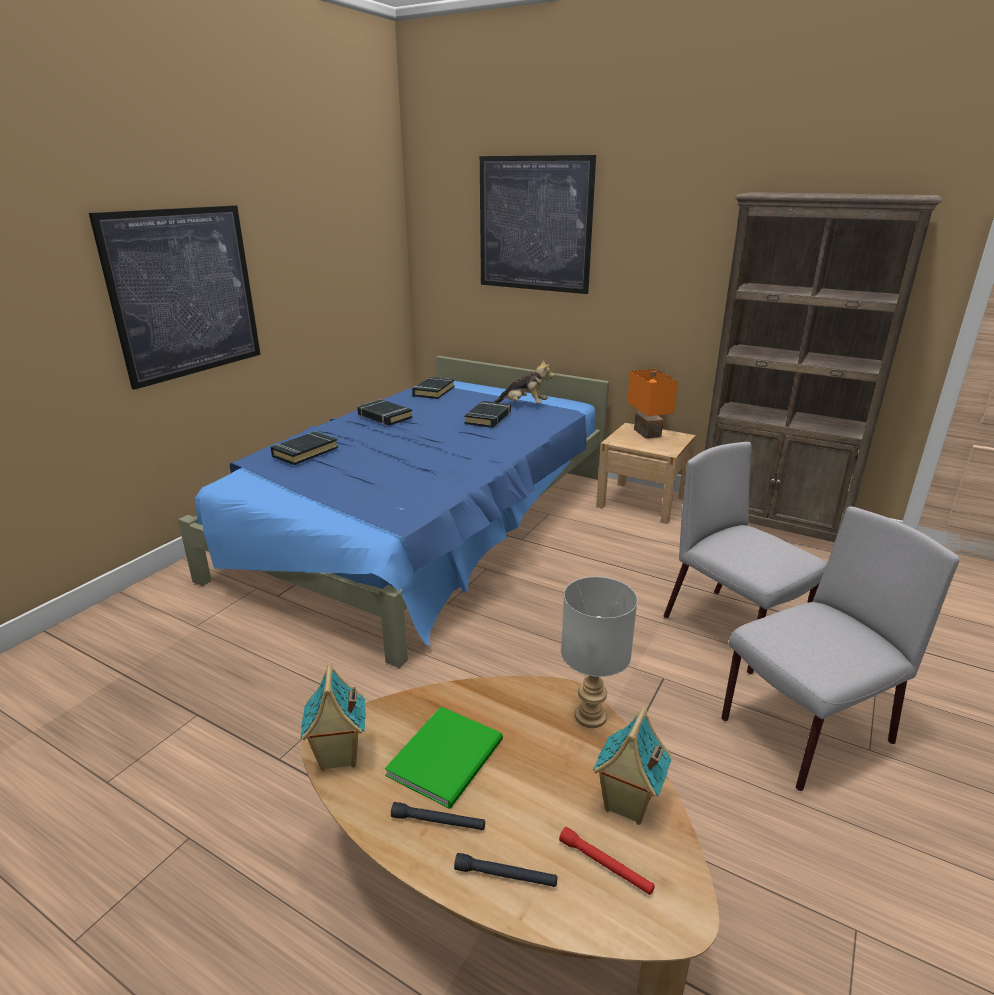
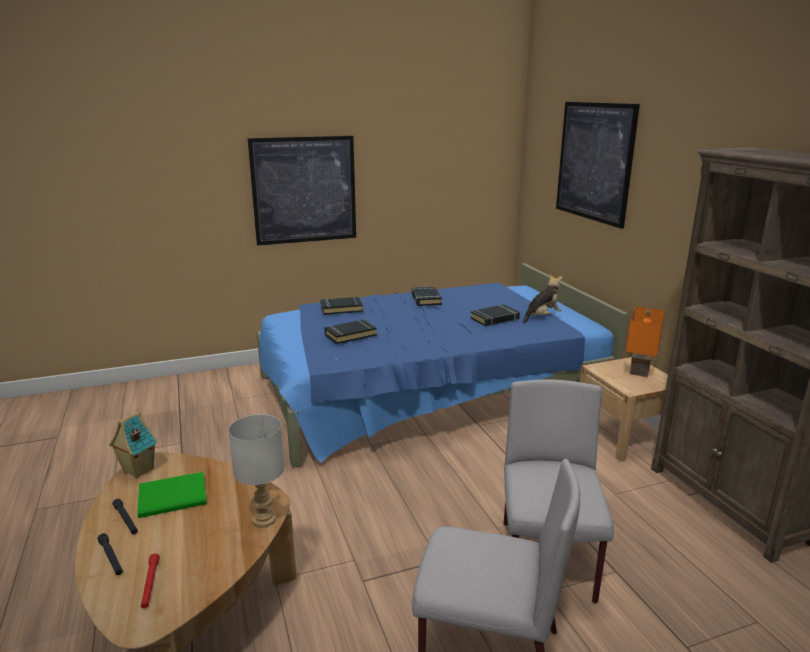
camera: 40 degrees right, 5 degrees down
(433, 391) = (492, 290): black book -> black book (350, 335)
(524, 405) = (542, 317): plush toy -> plush toy turned 90 degrees counterclockwise
(626, 805) = (204, 568): toy house -> none

